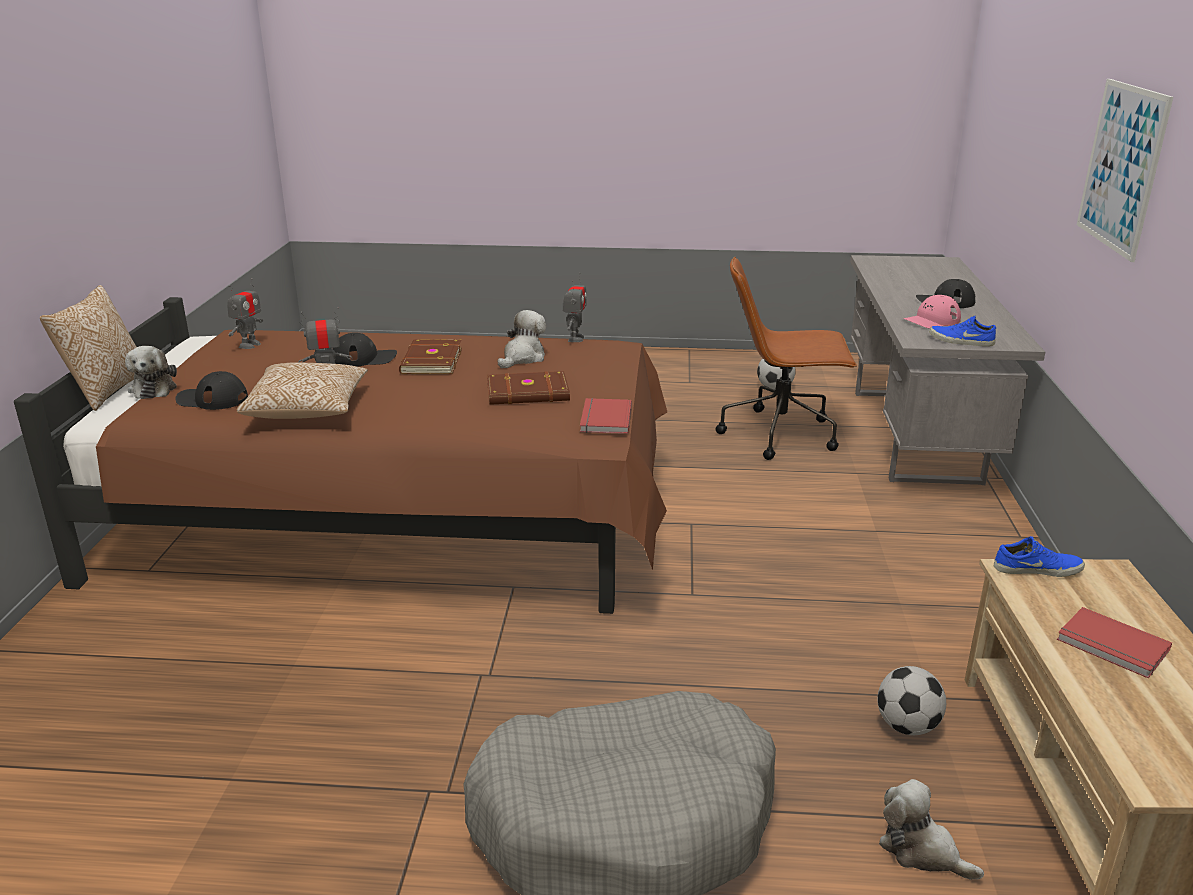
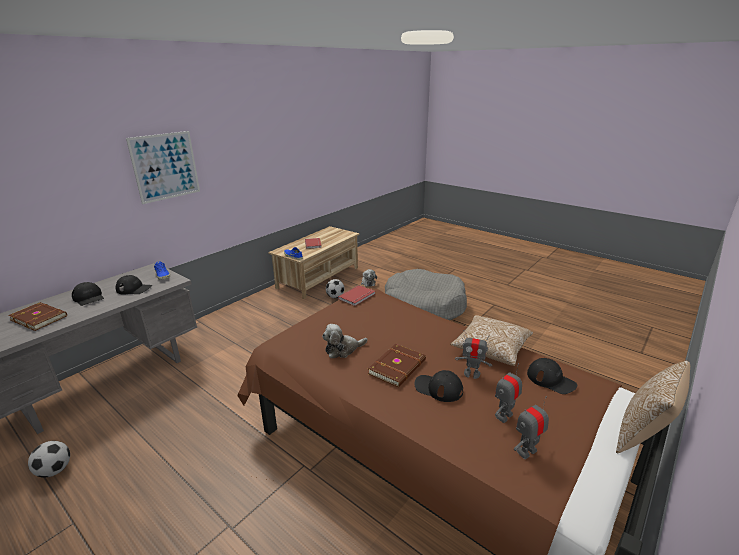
camera: 145 degrees left, 0 degrees up
(154, 388) = (599, 411): plush toy -> none
(528, 393) = (371, 321): brown book -> brown book (40, 317)
(575, 338) = (290, 358): toy robot -> toy robot (504, 416)
(781, 434) = (151, 417): brown office chair -> none
(932, 320) = (134, 289): pink cap -> black cap

